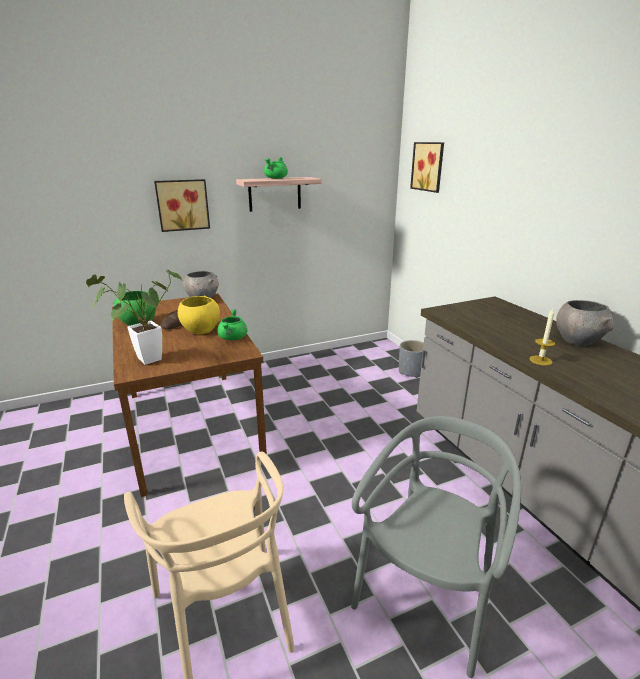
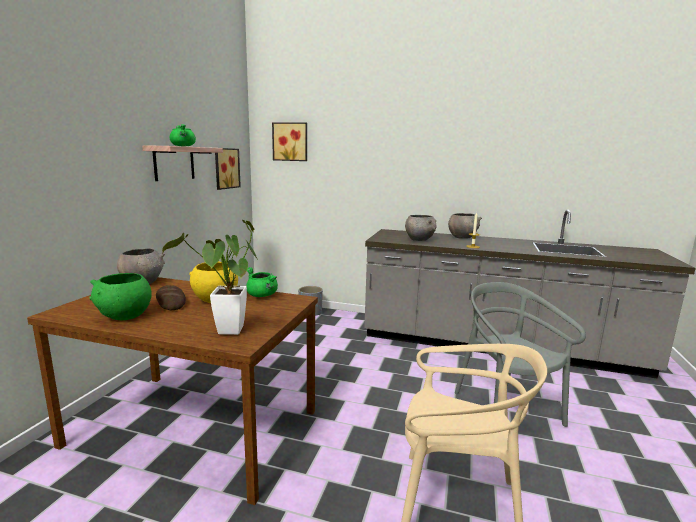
camera: 50 degrees left, 10 degrees down
(182, 205) = (92, 172): picture -> picture (225, 168)
(494, 326) = (419, 240): none -> grey bowl

